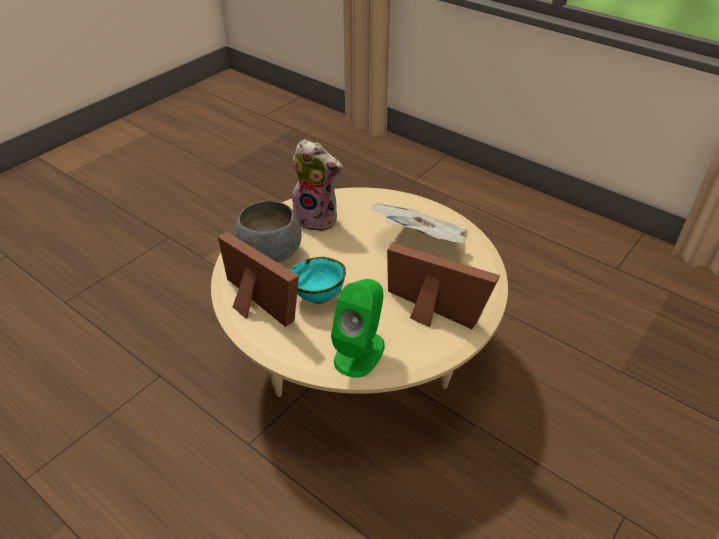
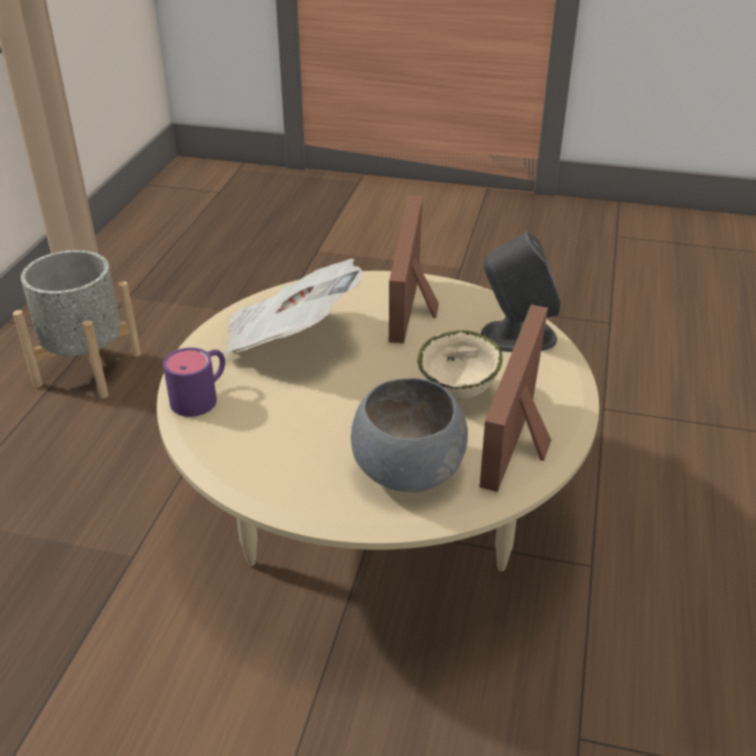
camera: 115 degrees left, 5 degrees down
(318, 219) = (288, 450): plush toy -> none
(318, 297) = (459, 393): turquoise bowl -> beige bowl
(359, 352) = (517, 337): green speaker -> grey speaker
(385, 201) = (202, 396): none -> purple mug
(571, 260) = (89, 369): none -> grey planter

